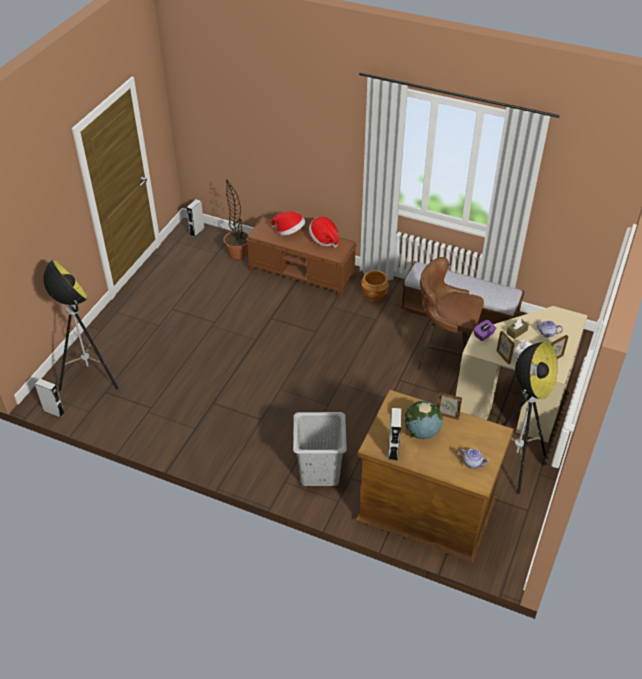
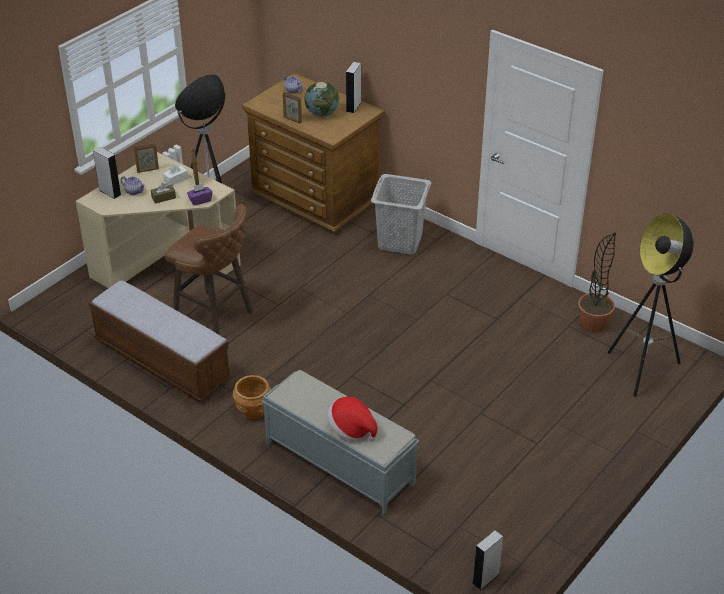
camera: 165 degrees left, 5 degrees down
(54, 412) = (681, 341): grey speaker -> grey speaker (110, 192)
(237, 253) = (426, 518): potted plant -> potted plant (593, 324)
(302, 273) = (338, 462): brown bench -> grey bench
(324, 239) = (306, 407): hat -> none

